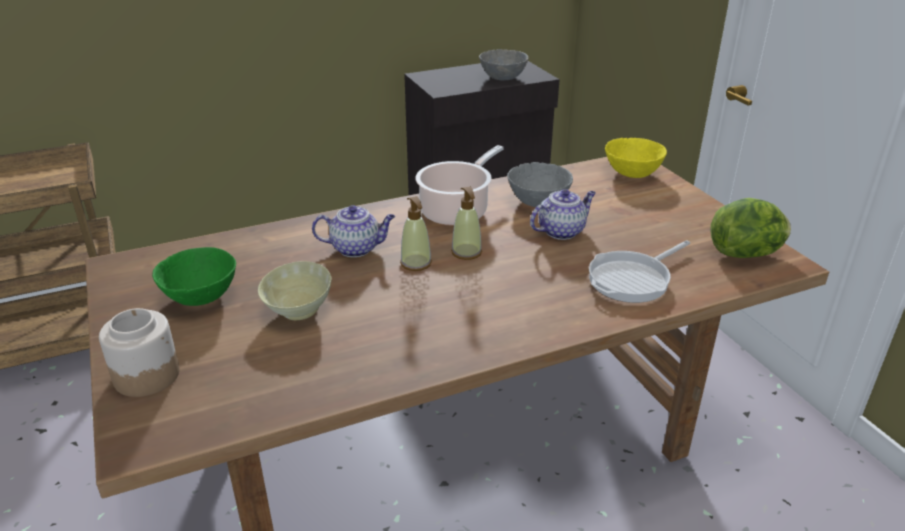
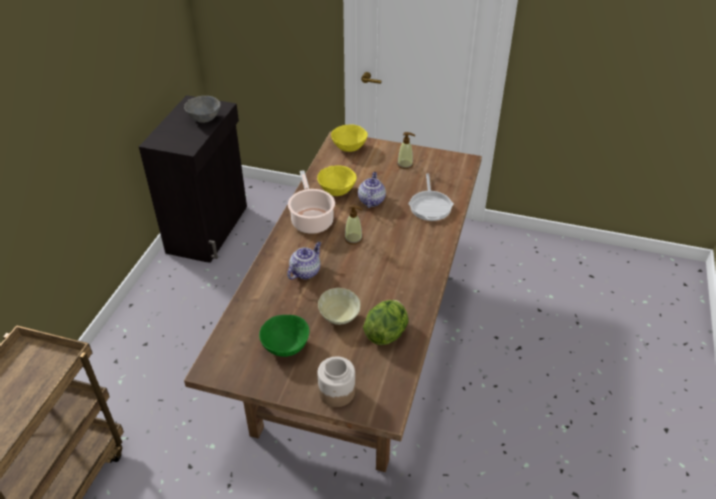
camera: 50 degrees left, 10 degrees up
(416, 263) = (343, 259): soap dispenser -> soap dispenser (405, 164)
(538, 201) = (337, 190): grey bowl -> yellow bowl
(746, 254) = (448, 165): lettuce -> lettuce (386, 333)

